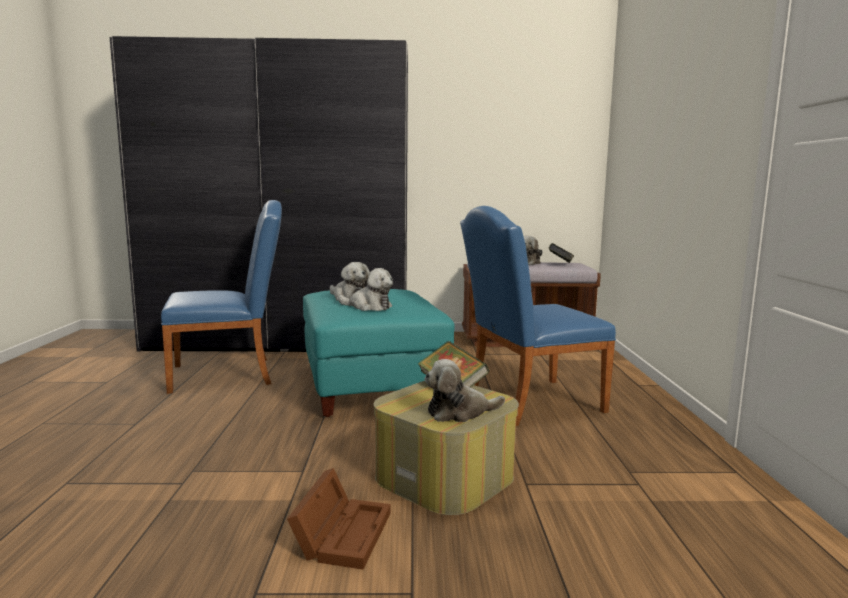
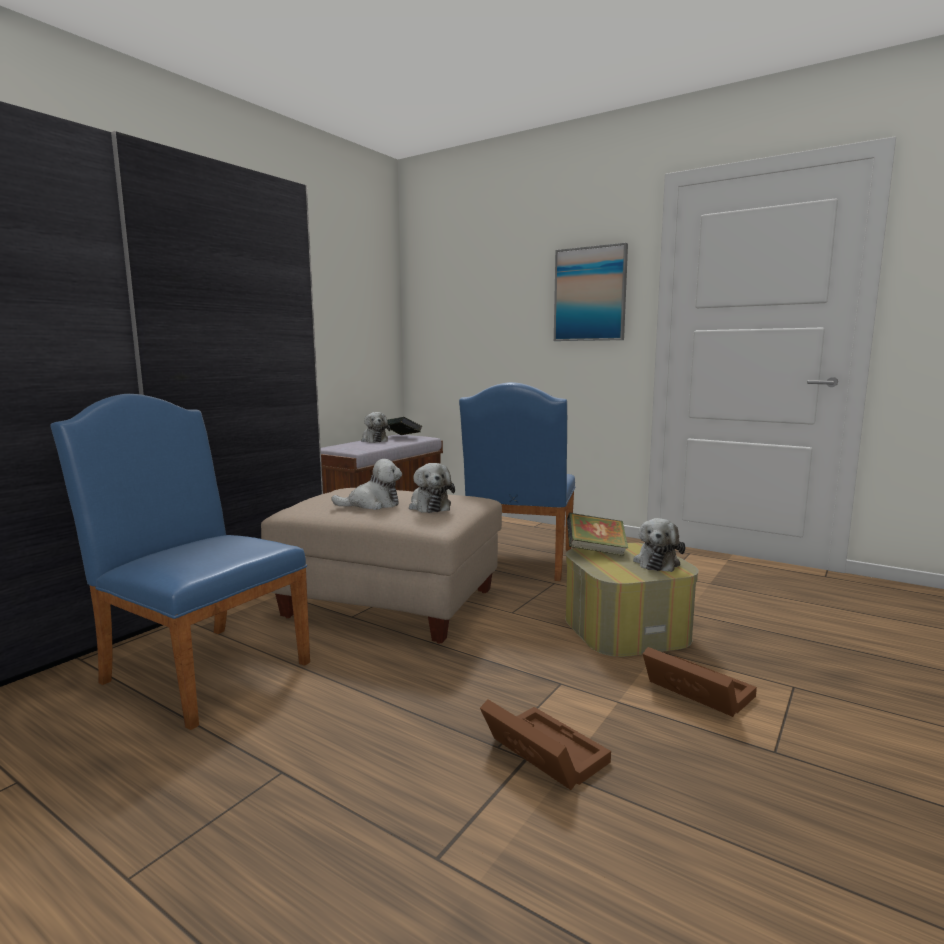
camera: 55 degrees left, 0 degrees up
(192, 486) = (540, 753): none -> brown storage box
(230, 374) = (199, 668): blue chair -> blue chair turned 75 degrees counterclockwise
(368, 307) = (429, 506): plush toy -> plush toy turned 105 degrees clockwise
(371, 386) = (390, 604): turquoise ottoman -> beige ottoman
(713, 102) = (590, 294): none -> picture

